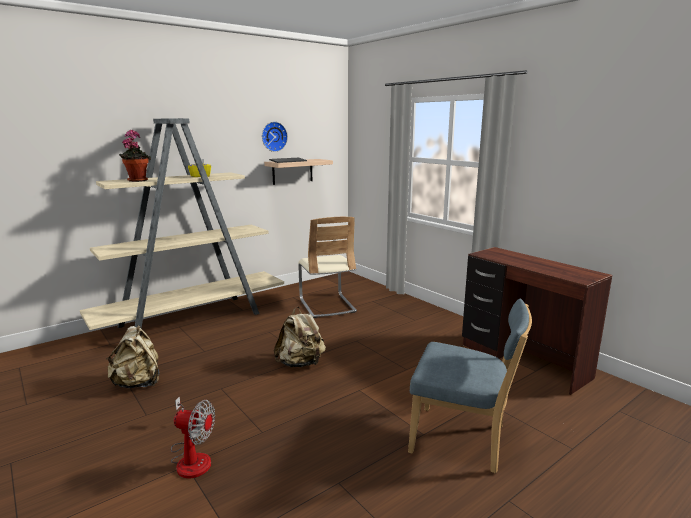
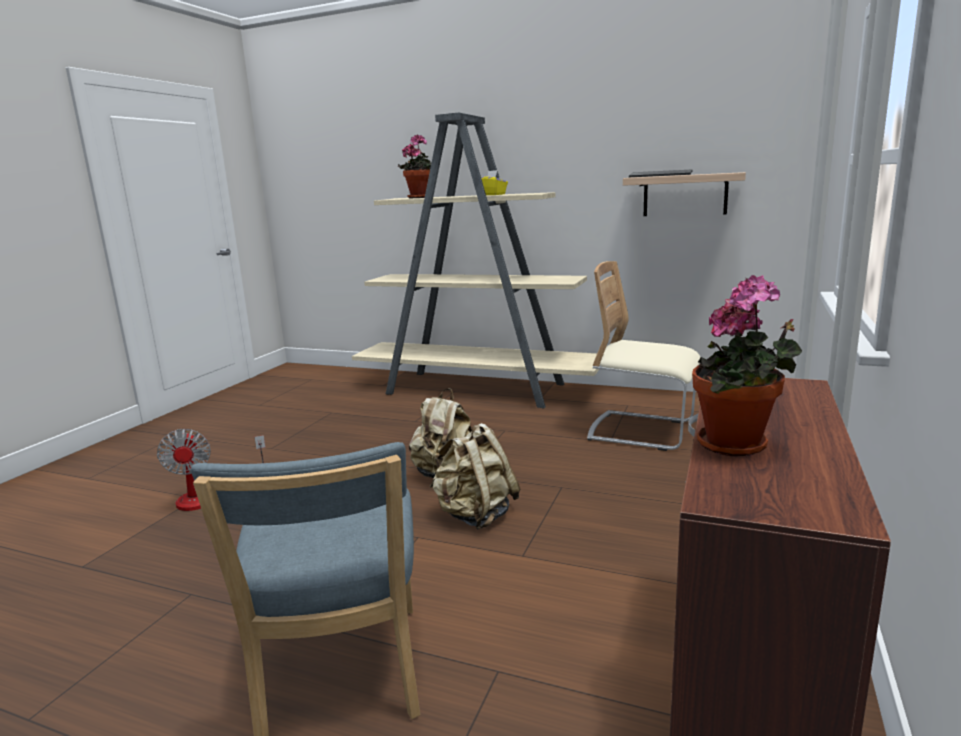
camera: 60 degrees right, 0 degrees up
(138, 383) = (322, 423): beige backpack -> beige backpack (475, 515)
(273, 136) = (651, 134): wall clock -> none
(327, 305) = (641, 431): beige chair -> beige chair turned 75 degrees clockwise
(545, 269) = (737, 446): none -> potted plant

